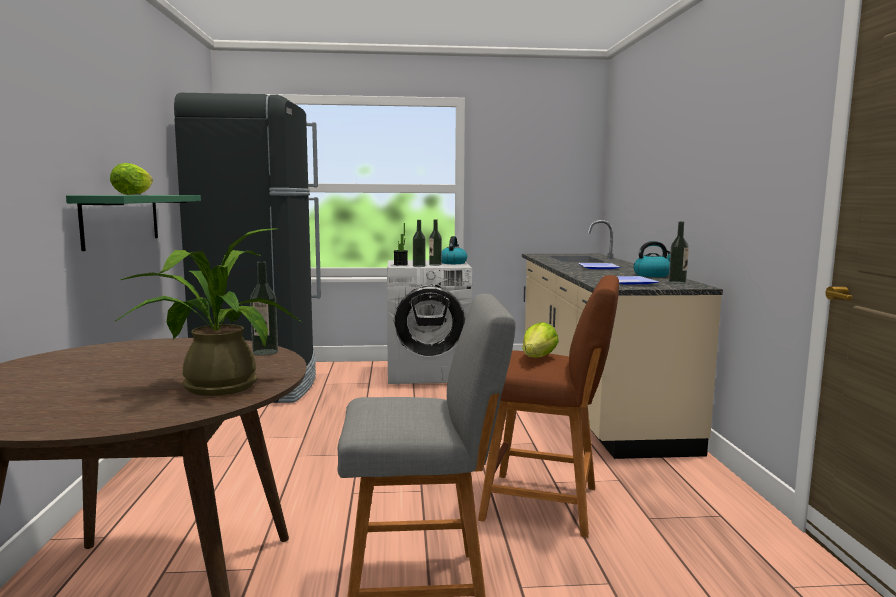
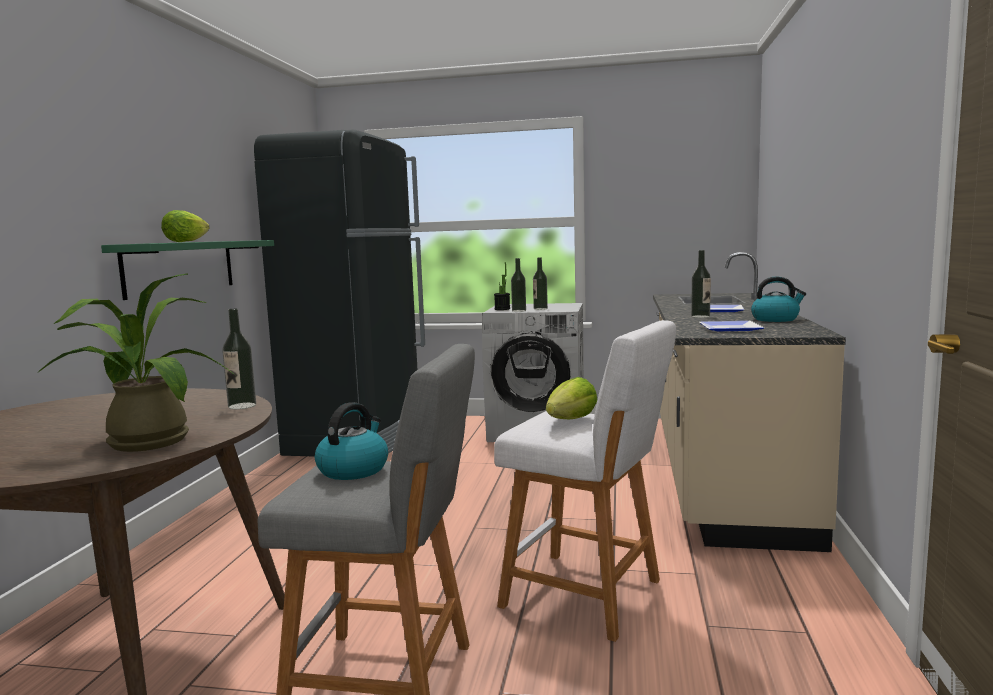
camera: 15 degrees right, 0 degrees up
(453, 263) = (564, 306): kettle -> kettle (353, 469)
(547, 504) = (589, 595): brown stool -> white stool
(677, 282) = (794, 329): bottle -> bottle (700, 316)

